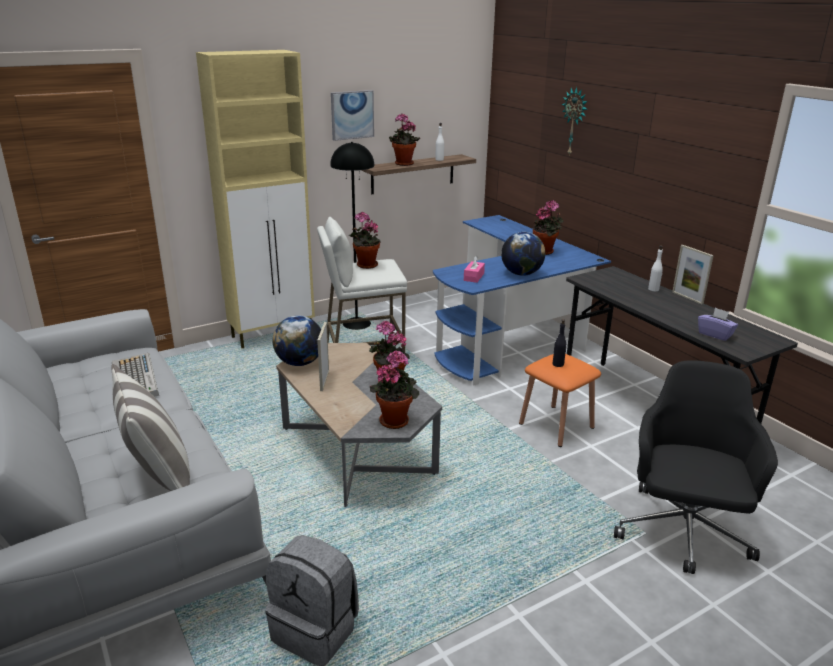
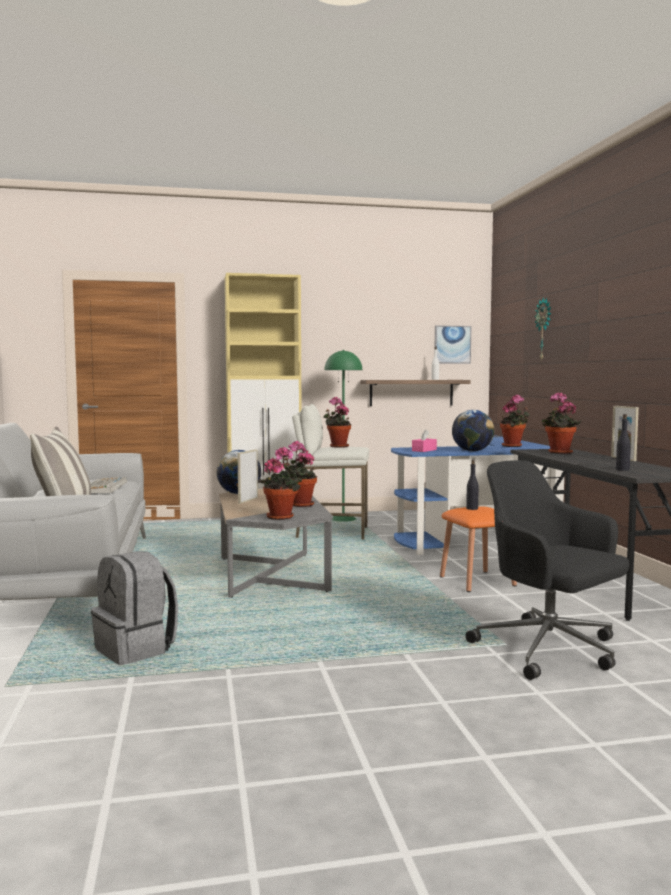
camera: 20 degrees right, 20 degrees down
(352, 115) = (353, 335): picture -> picture (452, 344)
(357, 323) = (343, 519): black floor lamp -> green floor lamp
(403, 164) = (398, 379): potted plant -> potted plant (558, 453)
(653, 289) = (592, 455): white bottle -> none
(682, 533) = (549, 650): black office chair -> black office chair turned 75 degrees counterclockwise
(715, 334) = (622, 469): purple tissue box -> black bottle

